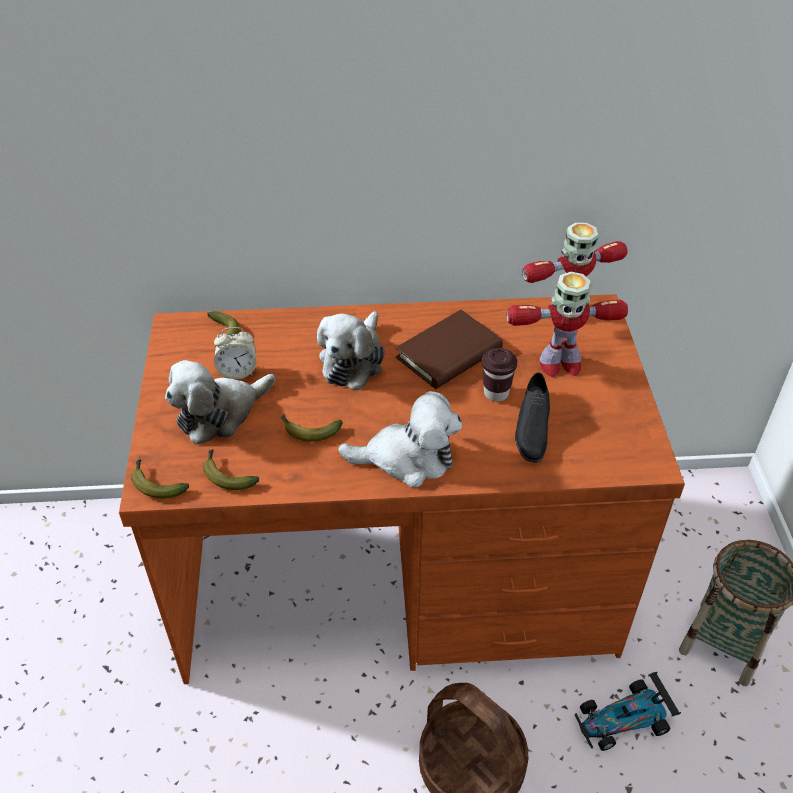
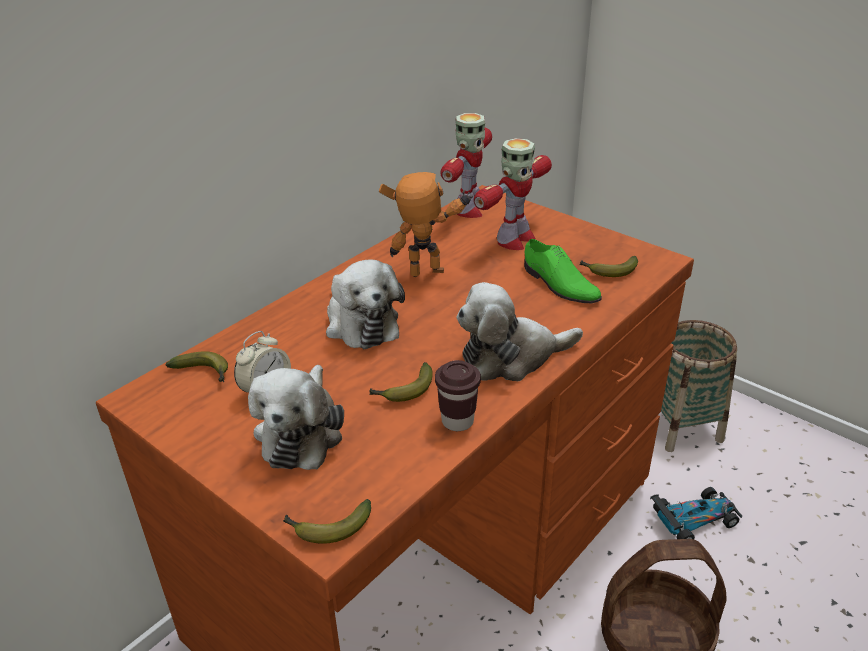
camera: 45 degrees left, 10 degrees down
(226, 475) = (385, 471): banana -> banana (608, 271)
(407, 458) = (511, 357): plush toy -> plush toy turned 150 degrees counterclockwise
(449, 354) = (429, 276): brown book -> toy robot
(496, 393) = (502, 280): brown cup -> brown cup (457, 421)
(531, 427) = (559, 284): black shoe -> green shoe
(624, 719) = (693, 519): toy car -> toy car turned 135 degrees counterclockwise

